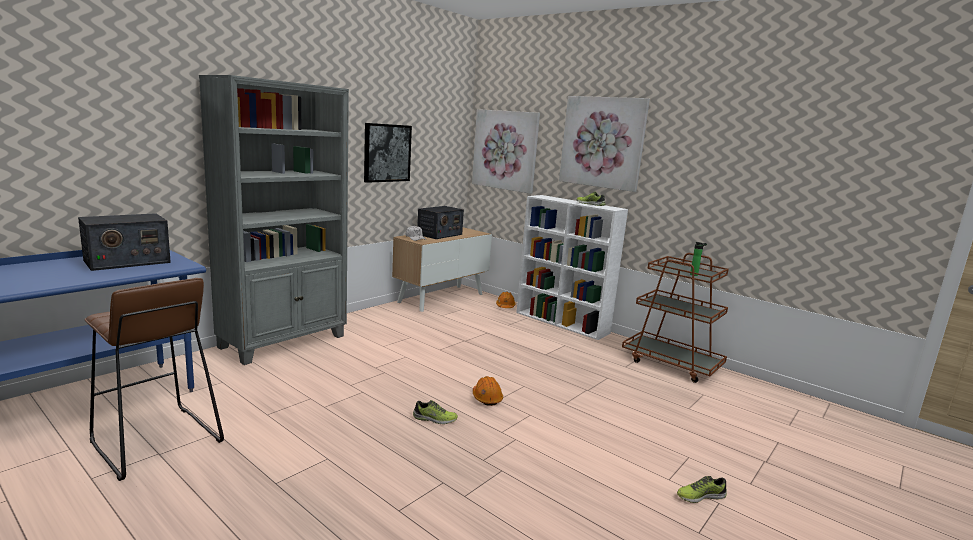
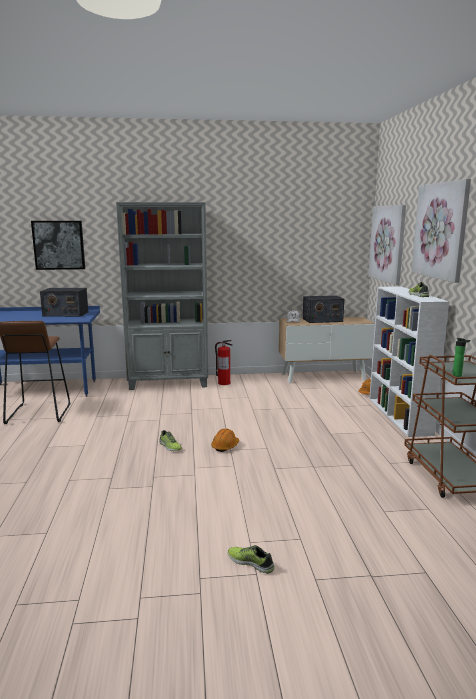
camera: 45 degrees right, 0 degrees up
(353, 326) = (223, 383): none -> fire extinguisher
(387, 153) = (272, 249): picture -> picture (59, 245)

